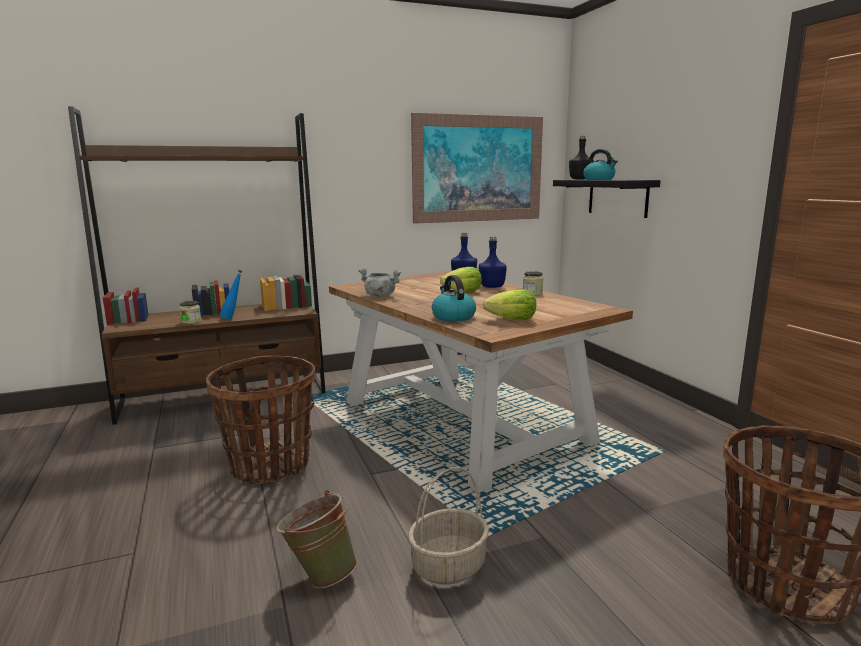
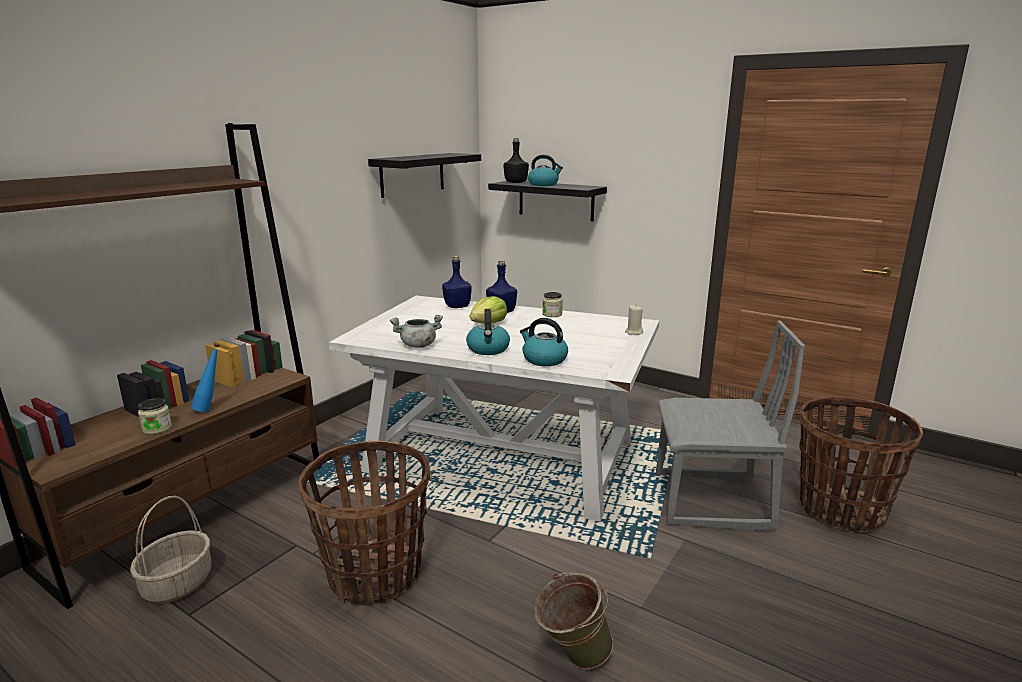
camera: 35 degrees left, 5 degrees up
(424, 305) = (488, 349): none -> kettle
(448, 566) = (655, 596): basket -> basket (177, 584)
(461, 421) = (500, 456): brown dining table -> white dining table
(478, 169) = (412, 174): picture -> black shelf
(512, 319) = (596, 351): lettuce -> none
(581, 314) = (633, 332): none -> beige candle
(618, 517) = (711, 501): none -> grey chair

